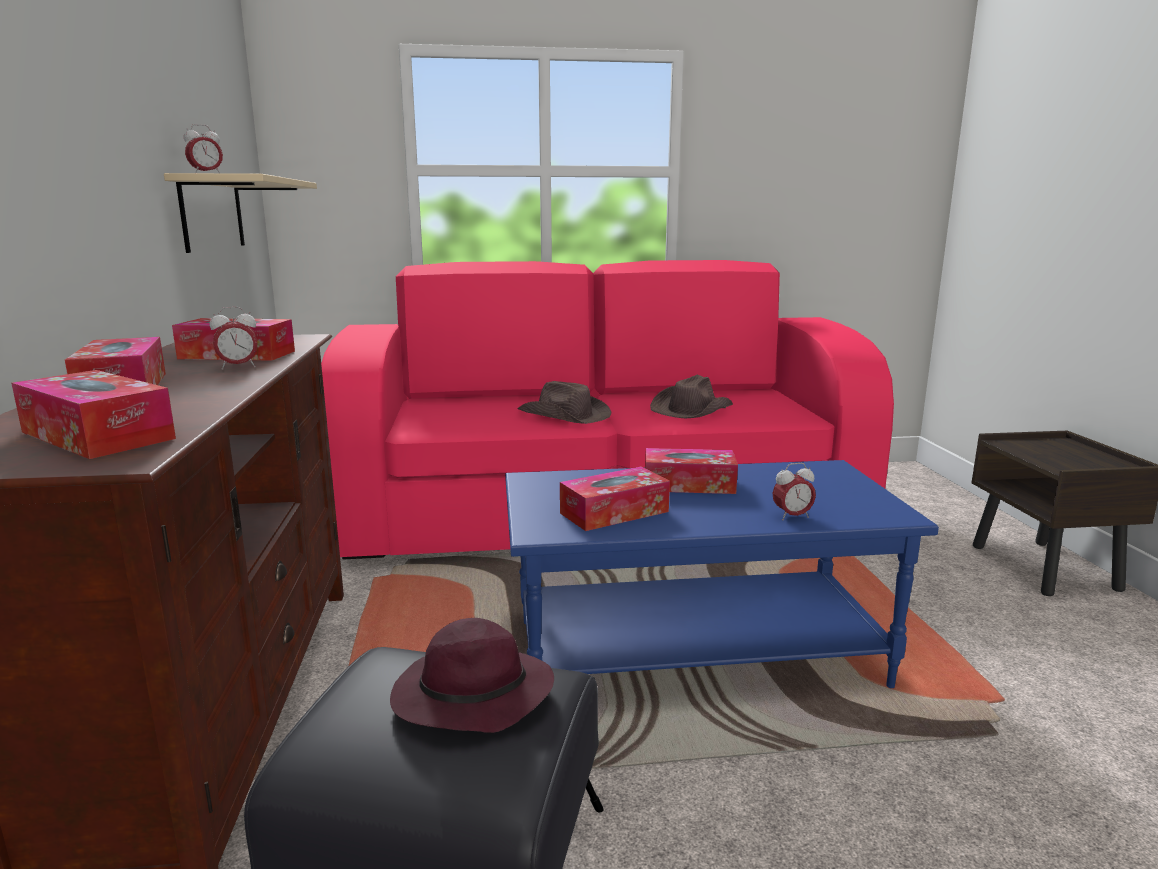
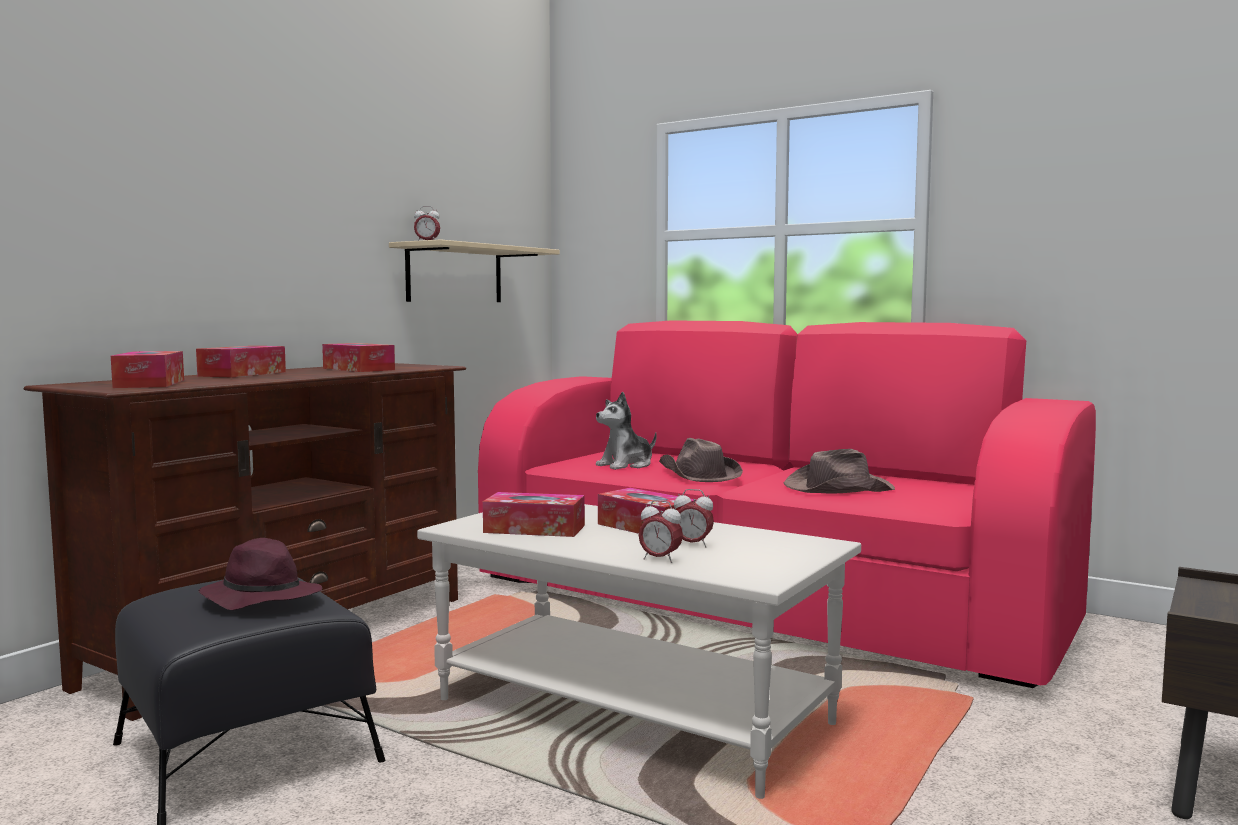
camera: 40 degrees right, 10 degrees down
(238, 367) = (329, 372): alarm clock -> alarm clock (693, 545)
(476, 416) = (626, 465): none -> plush toy
(696, 652) = (635, 712): blue coffee table -> white coffee table

